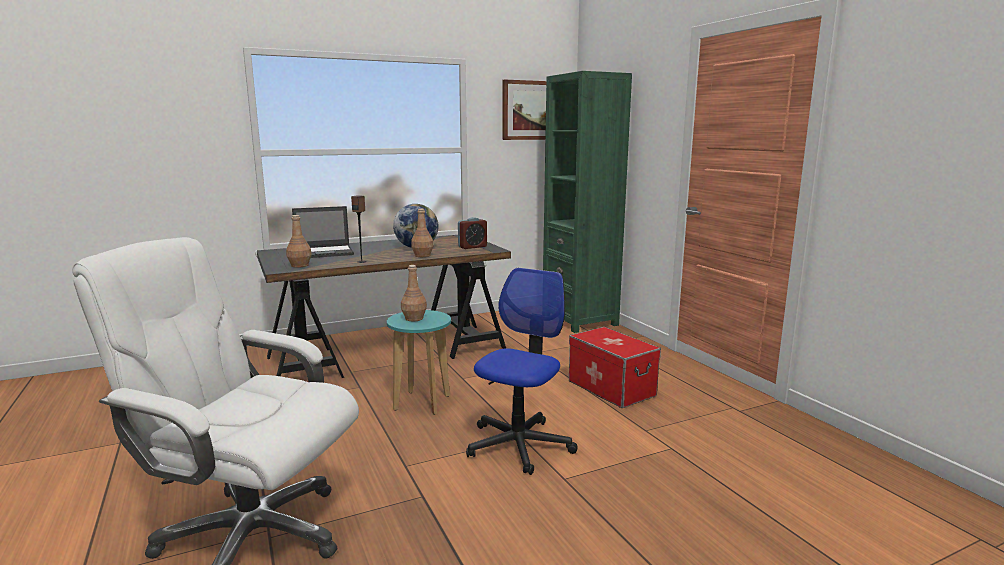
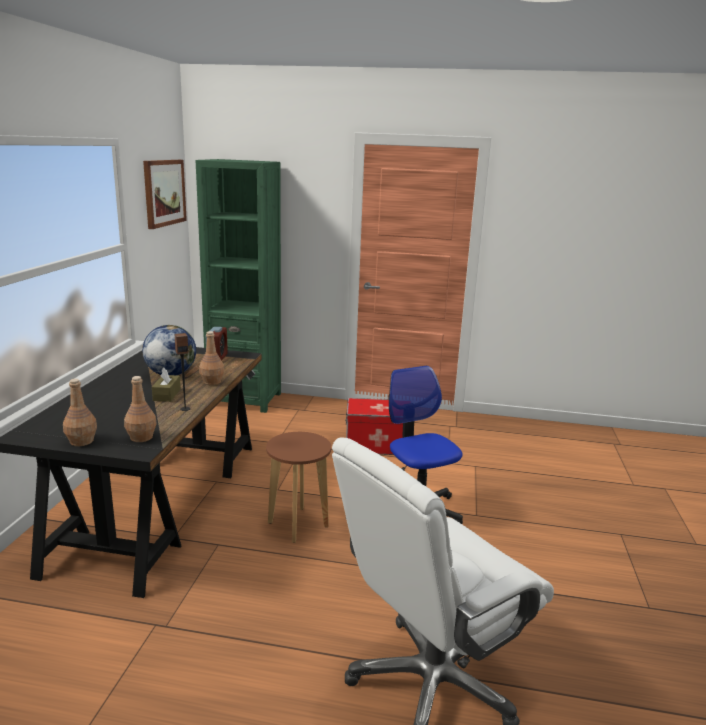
camera: 55 degrees left, 5 degrees up
(325, 252) = (100, 413): laptop -> none
(379, 254) = (167, 394): none -> brown tissue box
(414, 318) = (295, 446): brown bottle -> brown bottle (82, 441)
(422, 403) = (298, 525): turquoise stool -> brown stool

